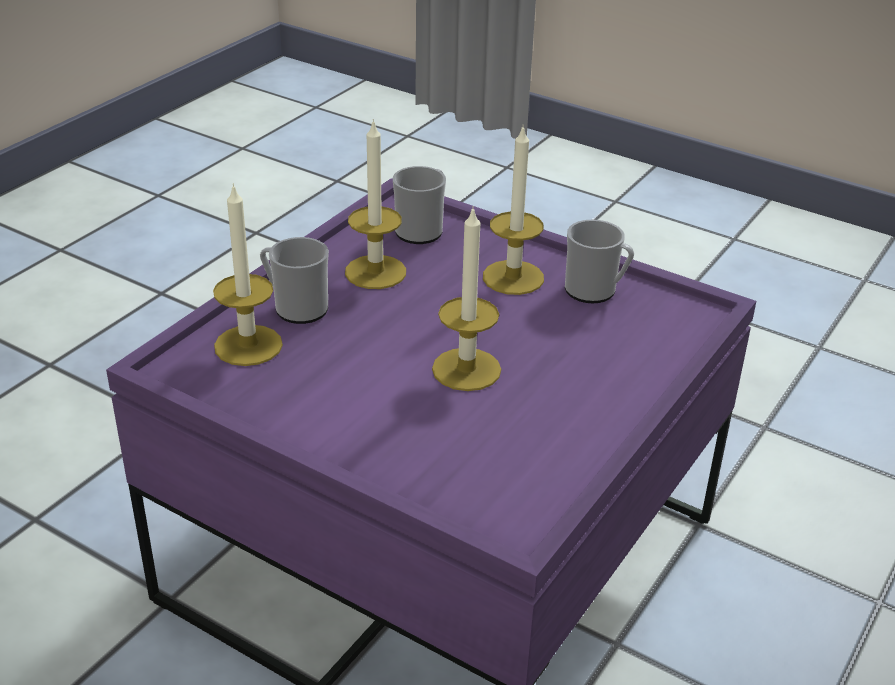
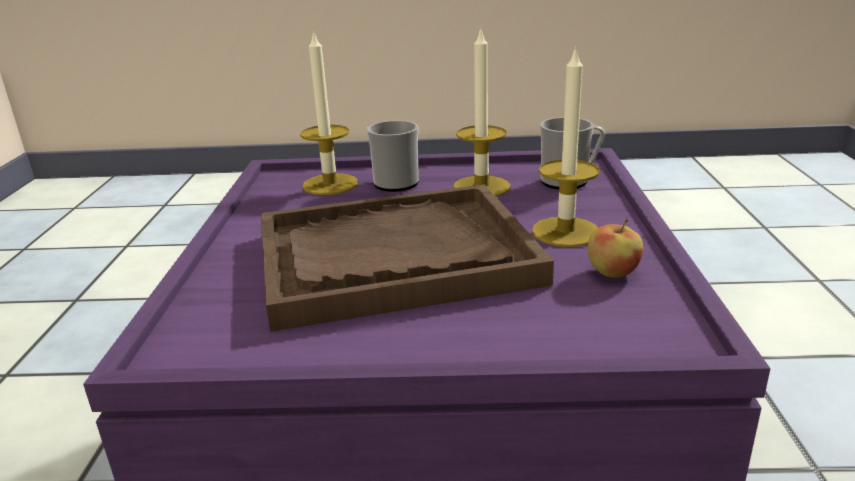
camera: 60 degrees right, 10 degrees down
(466, 369) = (394, 258): candle -> brown tray
(595, 291) = (612, 272): mug -> apple

